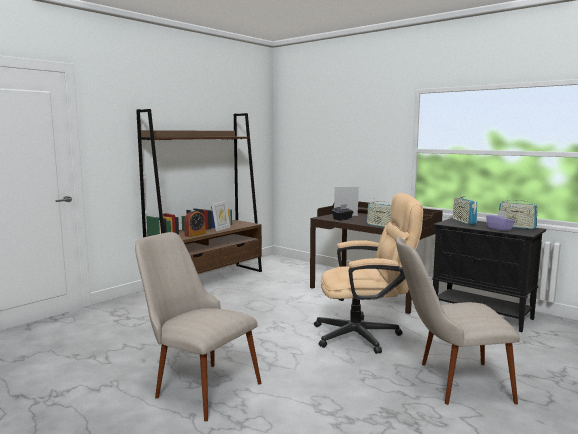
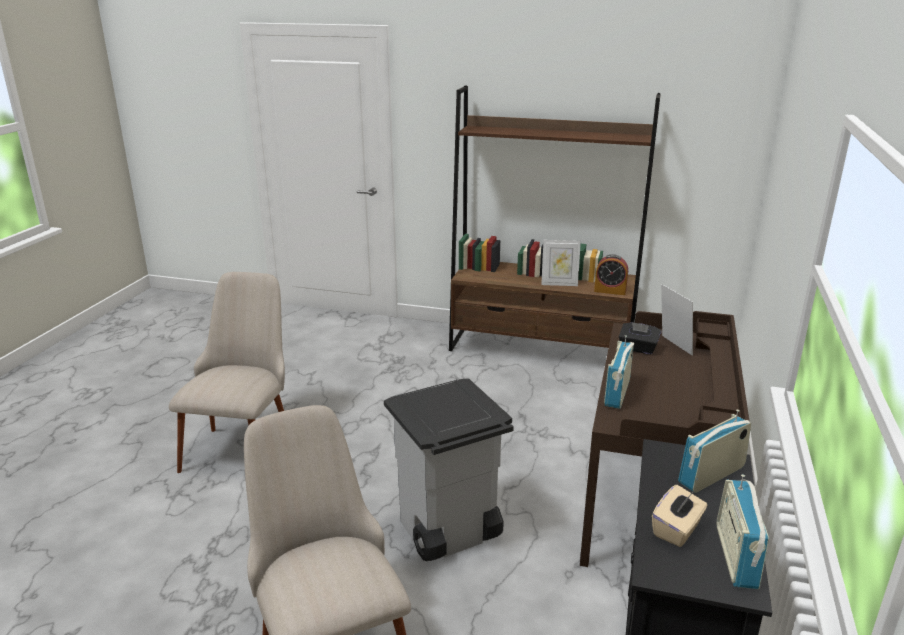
camera: 65 degrees right, 15 degrees up
(195, 235) = (505, 280): alarm clock -> alarm clock (610, 291)
(365, 335) = (447, 532): beige office chair -> grey trash can
(499, 229) = (677, 530): purple tissue box -> beige tissue box

